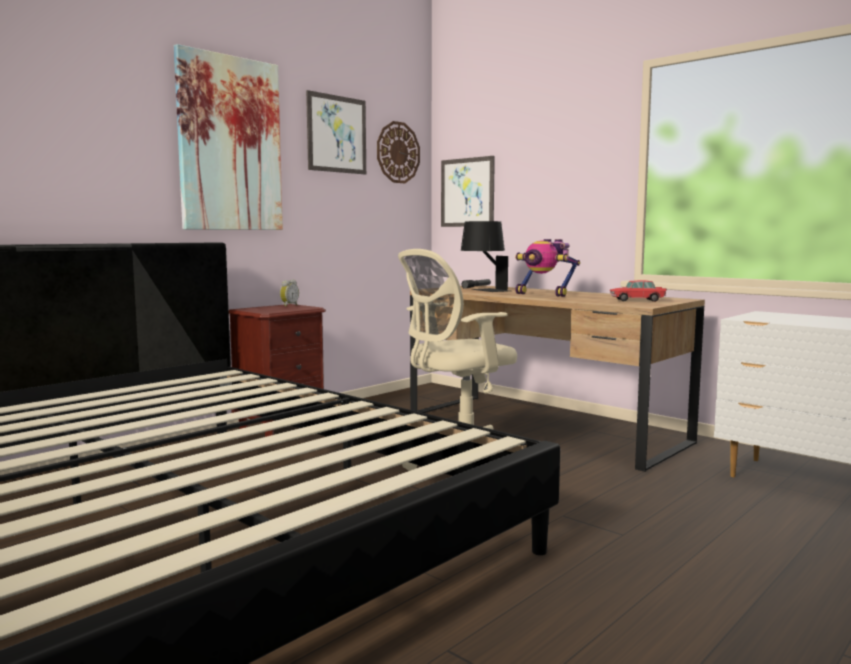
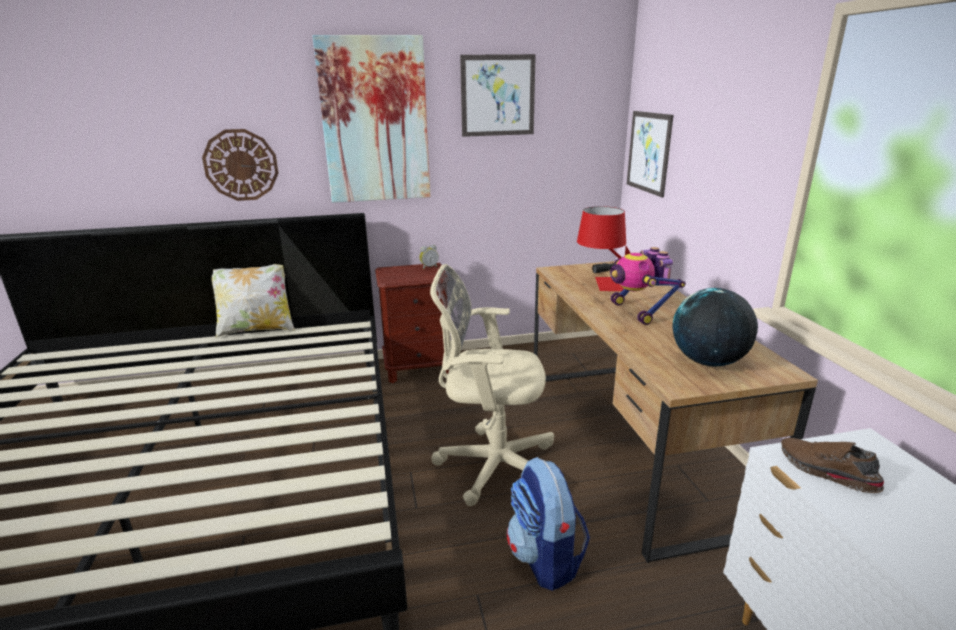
camera: 35 degrees right, 15 degrees up
(99, 389) = (257, 329): none -> pillow
(398, 152) = (579, 105): wall clock -> wall clock (241, 165)
(484, 290) = (601, 284): black table lamp -> red table lamp
(579, 488) = (545, 558): none -> backpack
(637, 300) = (708, 362): toy car -> globe
(769, 319) = (826, 472): none -> brown shoe

